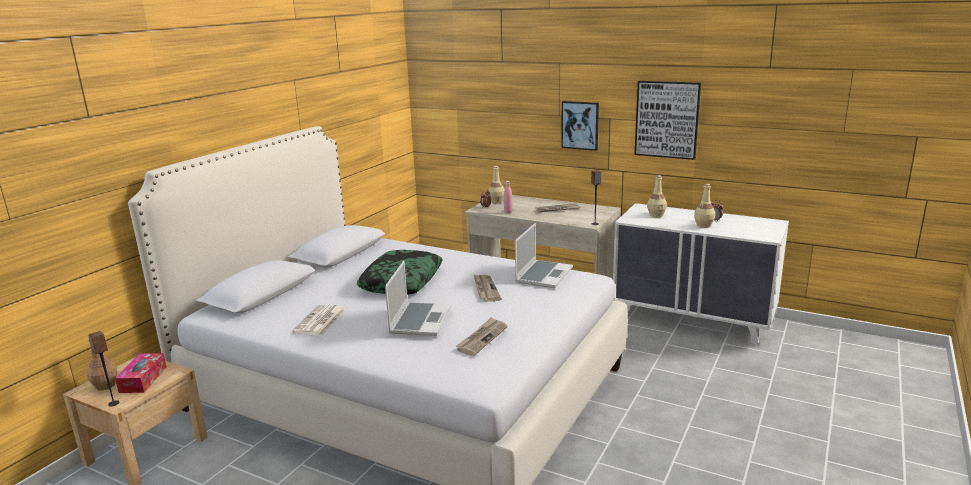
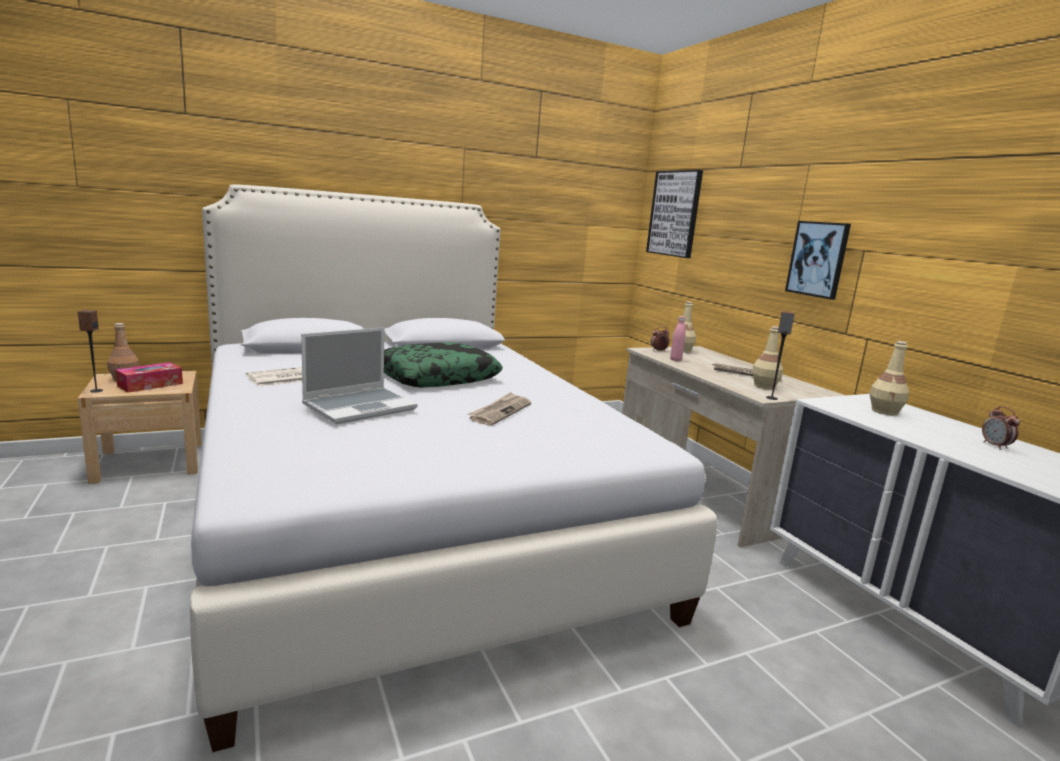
camera: 35 degrees right, 5 degrees down
(482, 338) = (370, 446): newspaper -> none
(543, 275) = (601, 424): laptop -> none
(667, 119) = (958, 255): picture -> picture (675, 214)
(703, 225) = (958, 445): beige bottle -> beige bottle (764, 386)

